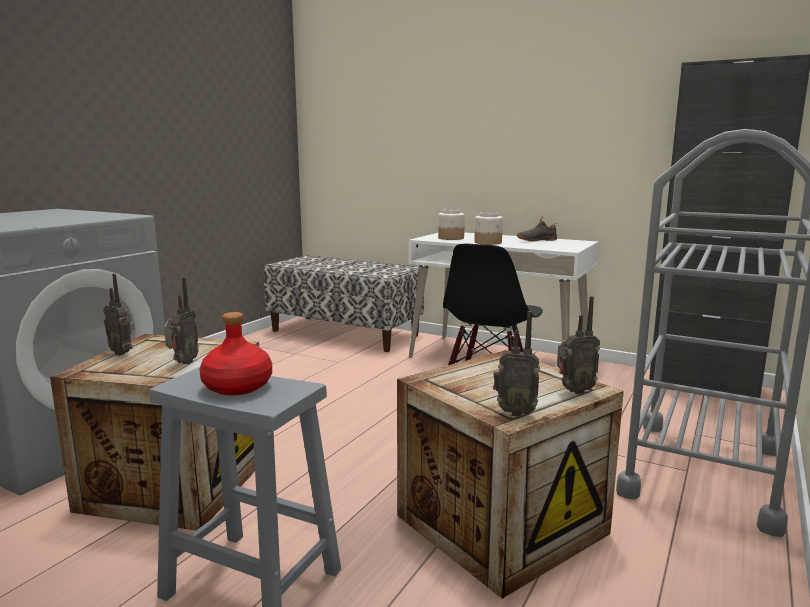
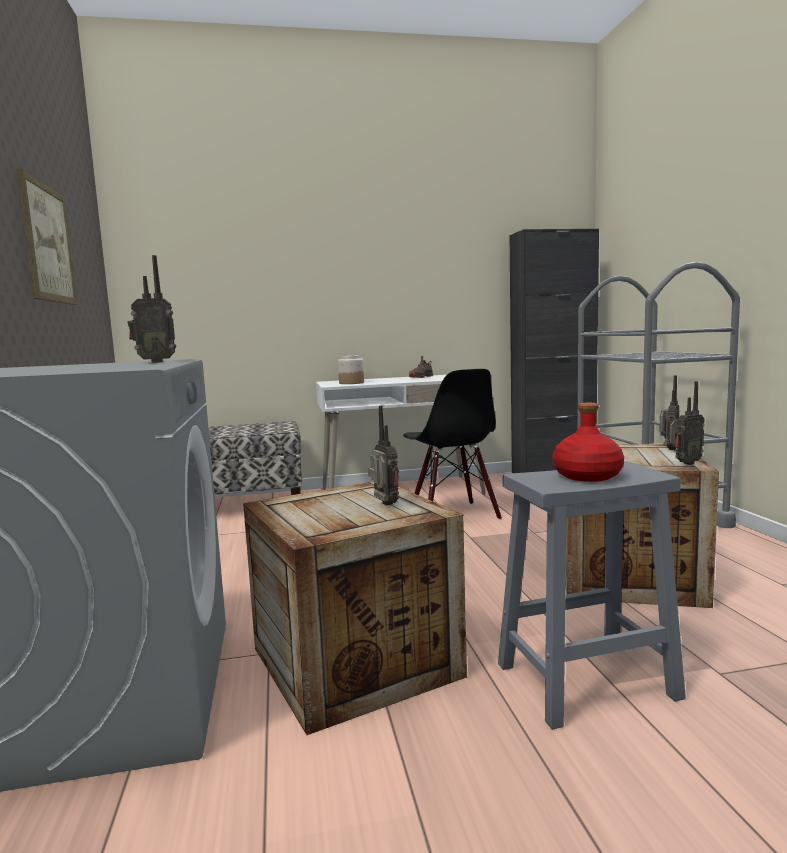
camera: 40 degrees left, 5 degrees down
(122, 353) = (290, 517): radio -> radio (156, 362)
(192, 108) = (48, 243): none -> picture
(488, 242) = (395, 381): jar -> none

